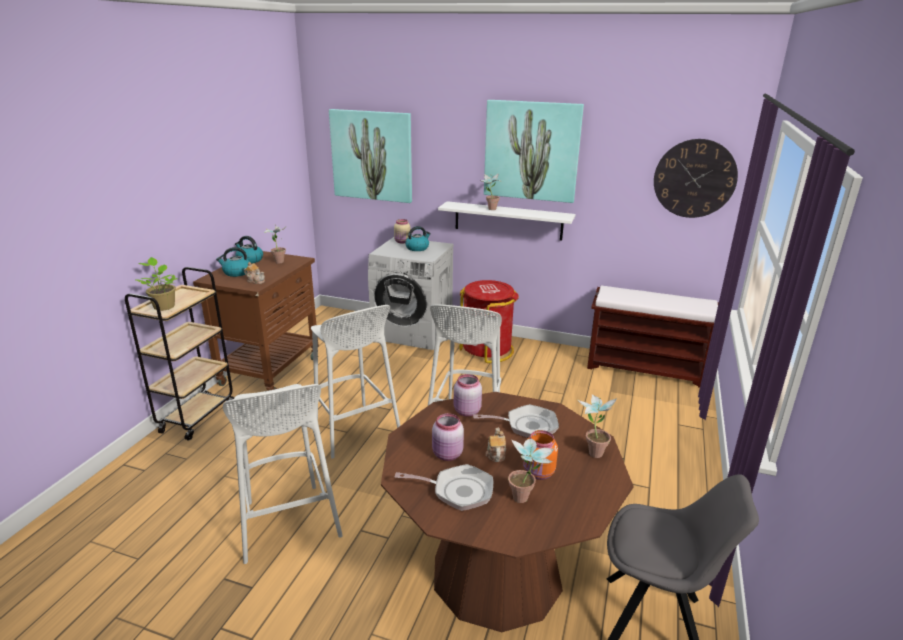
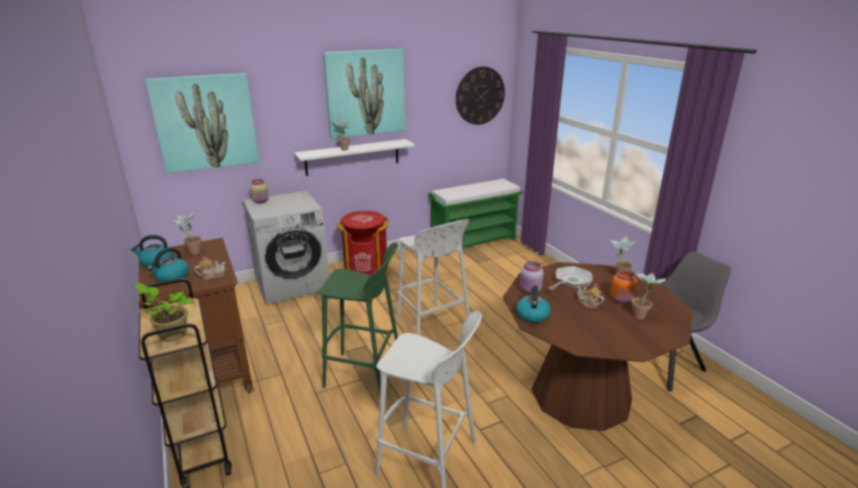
camera: 45 degrees left, 0 degrees up
(354, 430) = (364, 374): white stool -> green stool
(417, 248) = (285, 202): kettle -> kettle (532, 315)
(447, 455) = (570, 318): pink jar -> none
(458, 491) = (612, 332): frying pan -> none
(645, 368) = (474, 241): brown bench -> green bench

